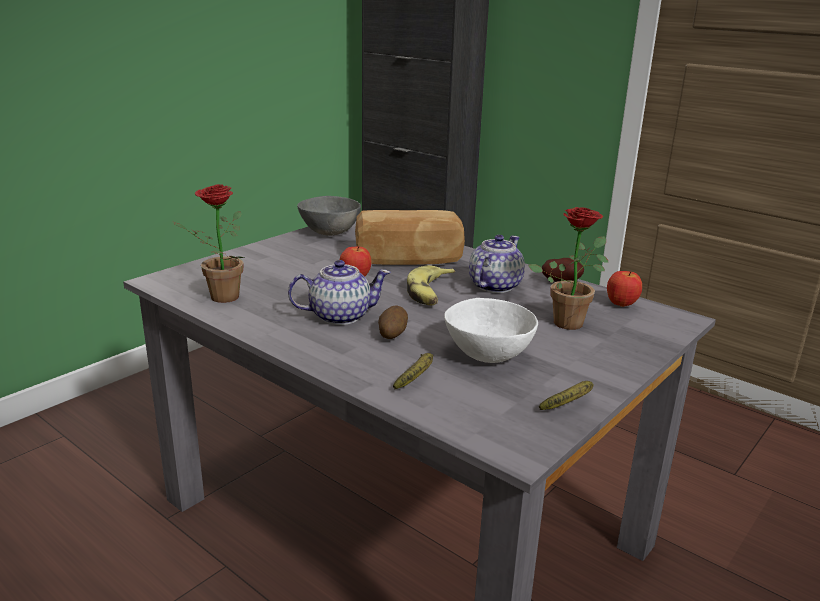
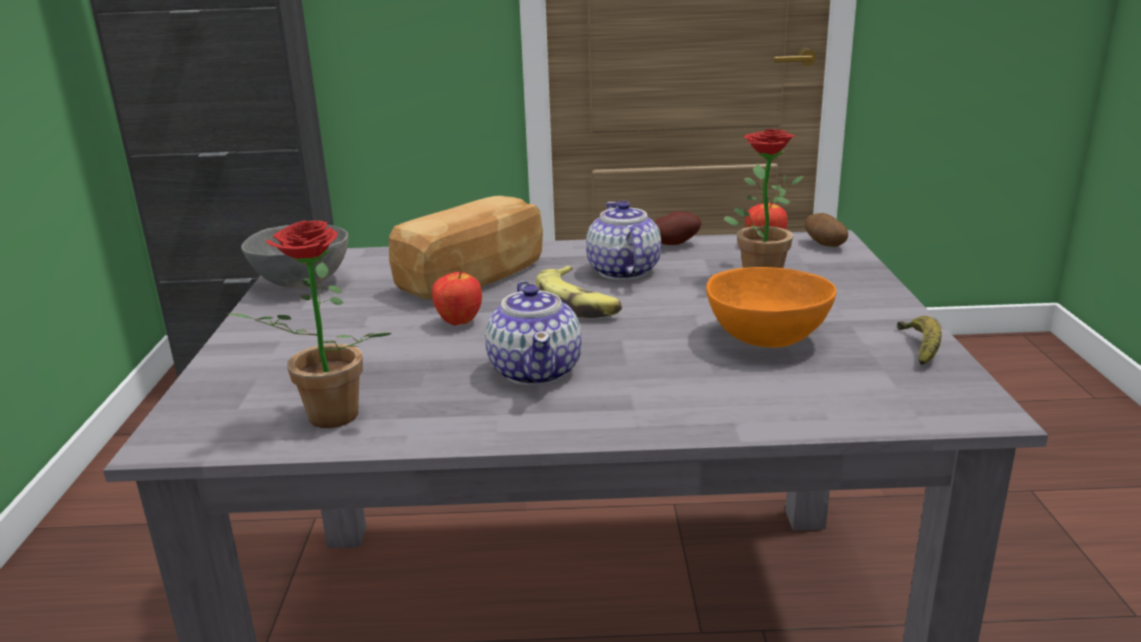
camera: 40 degrees left, 0 degrees up
(339, 316) = (536, 370): teapot -> teapot turned 135 degrees clockwise
(392, 335) = (638, 364): potato -> potato (824, 245)
(417, 377) = (757, 393): banana -> none
(488, 355) = (768, 340): white bowl -> orange bowl

